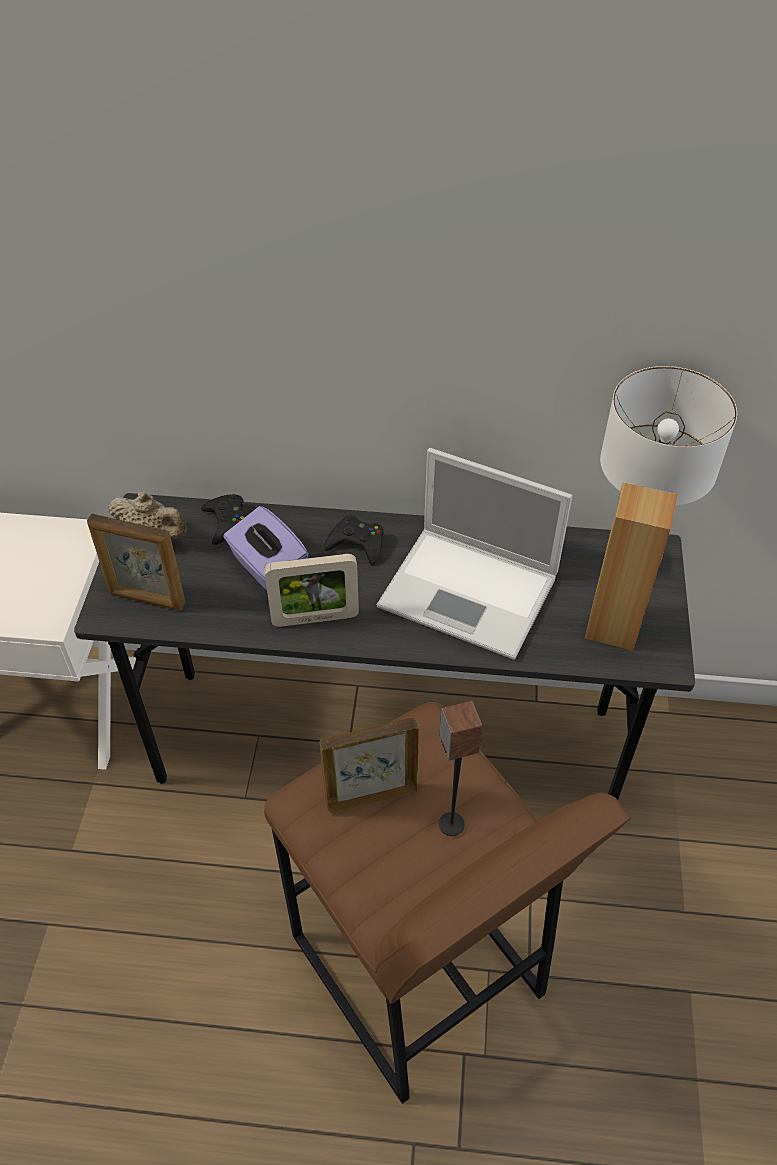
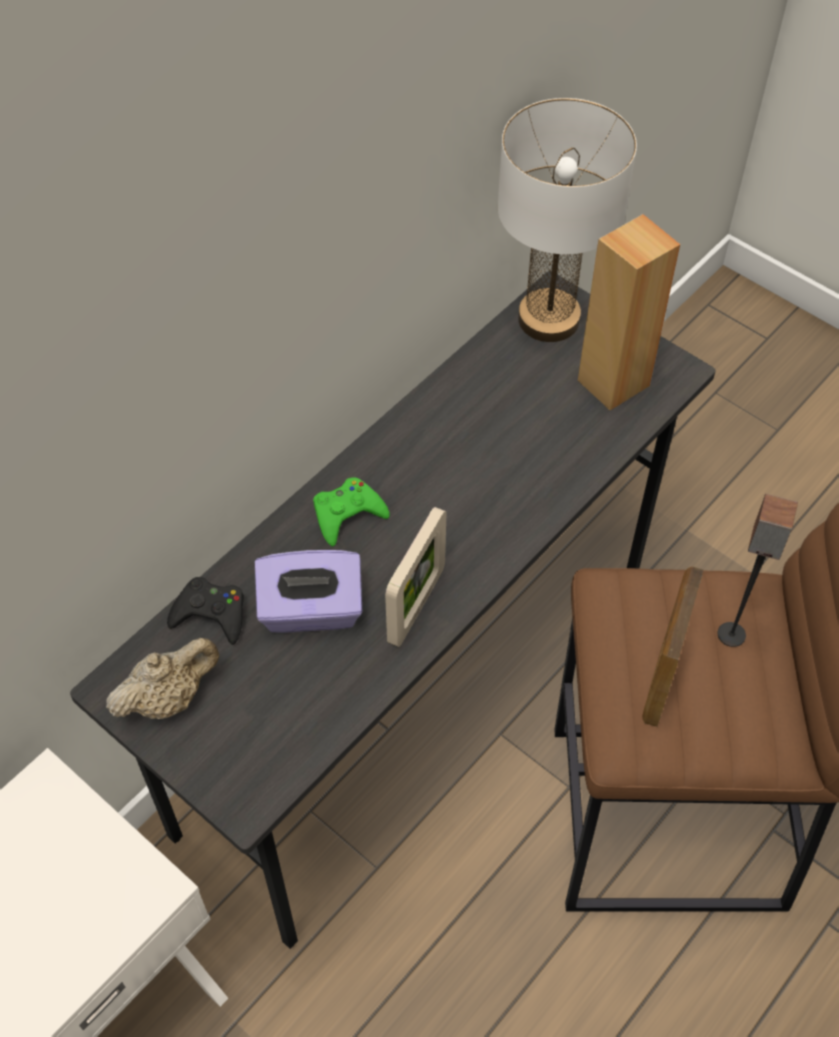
camera: 55 degrees left, 5 degrees up
(147, 599) = (258, 750): picture frame -> none
(357, 544) = (347, 514): black game controller -> green game controller
(471, 592) = (489, 459): laptop -> none

